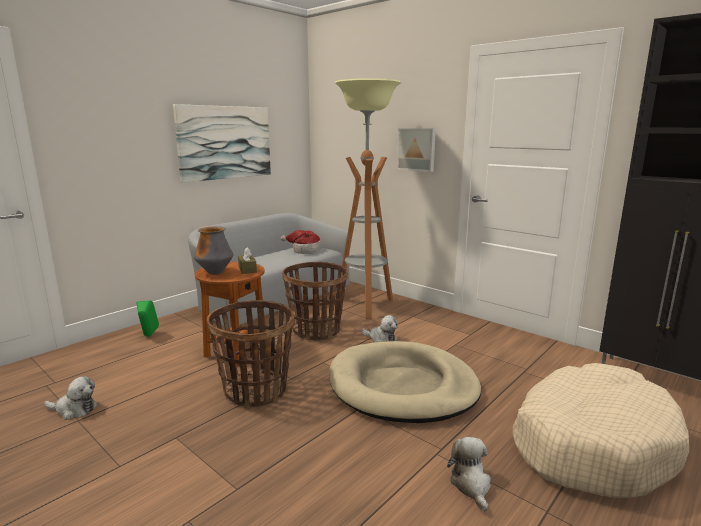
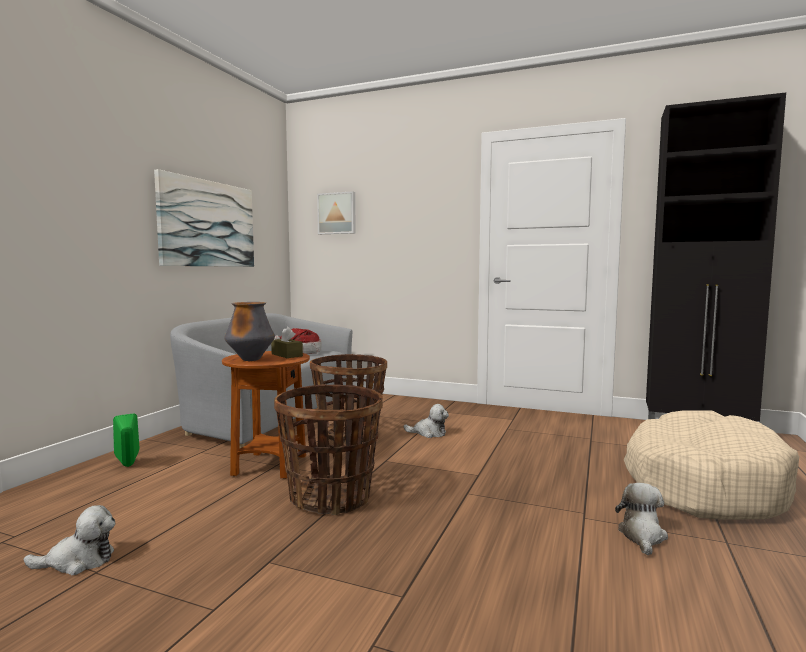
camera: 20 degrees left, 10 degrees down
(365, 306) = (383, 408): floor lamp -> none
(402, 386) = (492, 468): beige dog bed -> none
(417, 149) = (426, 235): picture -> picture (337, 213)
(471, 484) = (642, 536): plush toy -> plush toy turned 45 degrees clockwise

